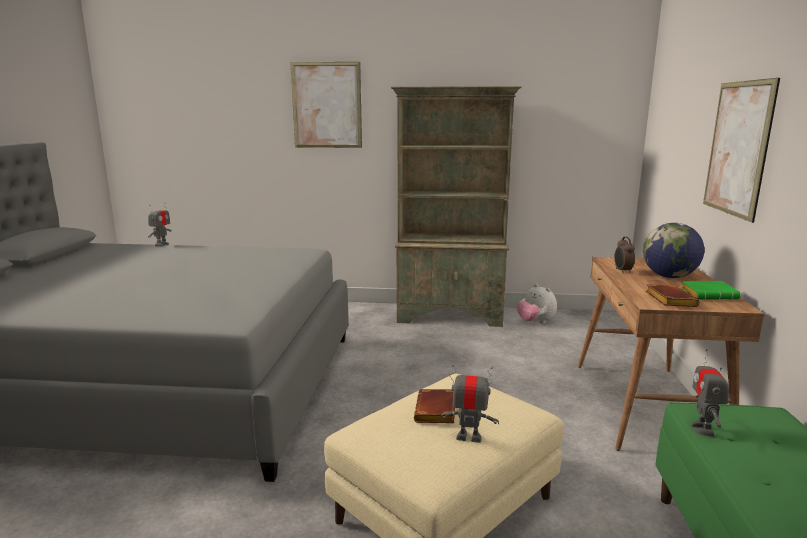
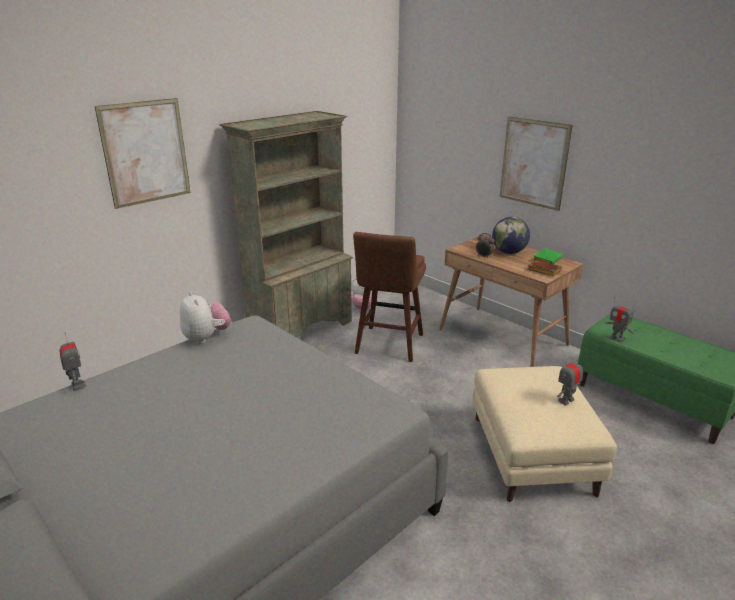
camera: 50 degrees left, 10 degrees up
(266, 248) = (206, 337): none -> plush toy
(437, 412) = (530, 397): brown book -> none
(499, 355) = (388, 345): none -> brown stool

